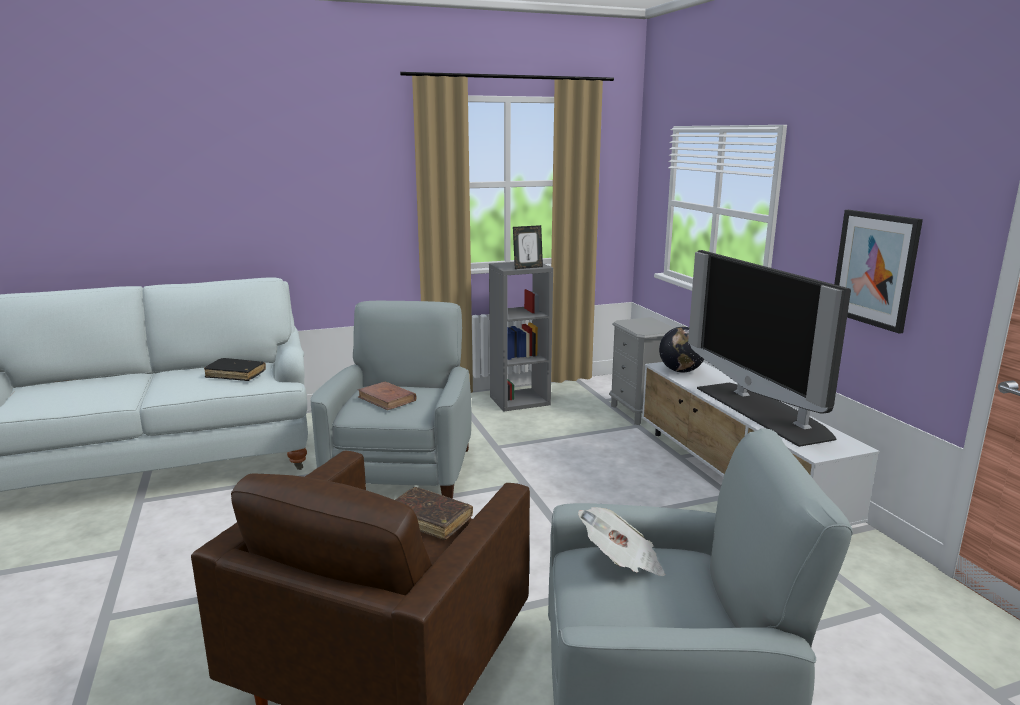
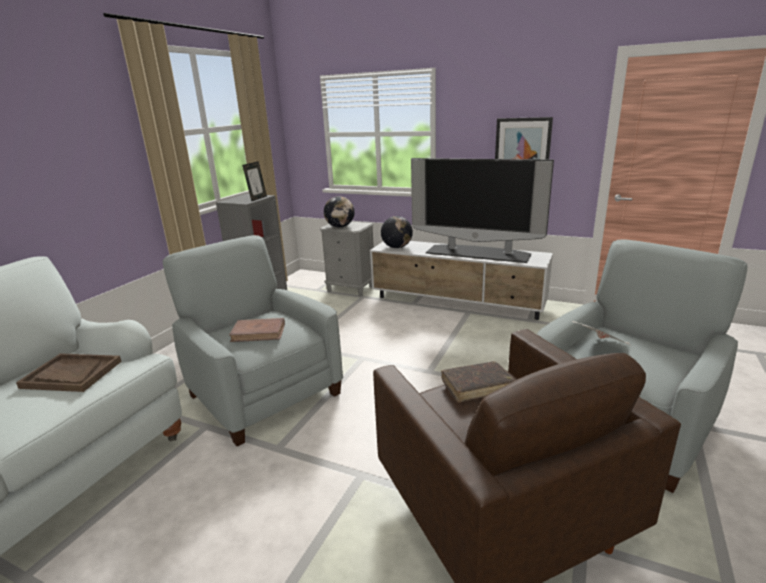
camera: 45 degrees left, 5 degrees up
(236, 375) = (71, 374): black book -> brown tray
(636, 325) = (340, 226): none -> globe

